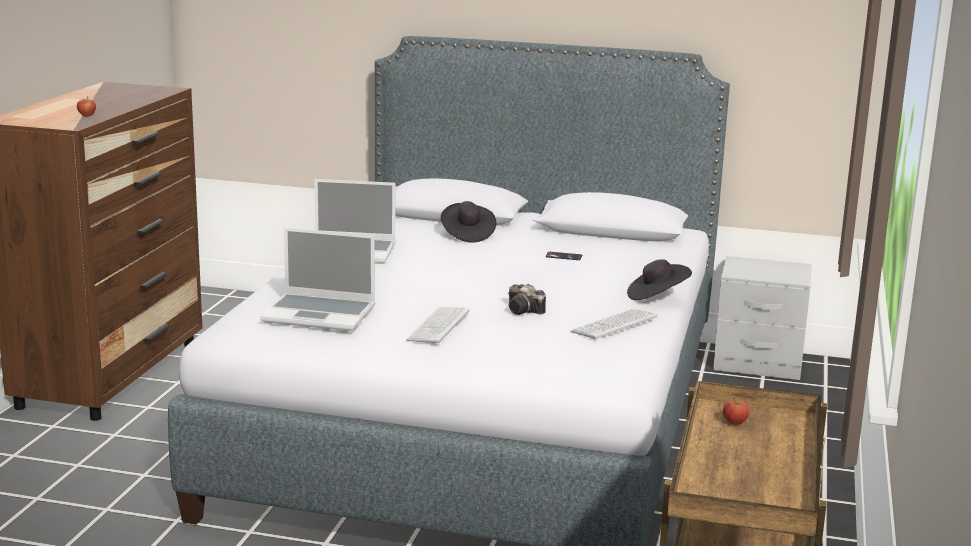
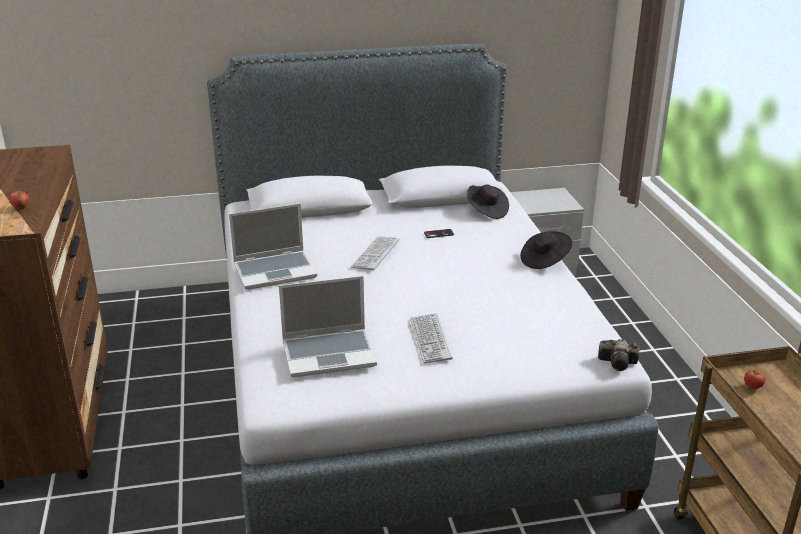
camera: 25 degrees left, 10 degrees up
(467, 235) = (345, 227): black hat -> black hat (487, 211)
(525, 311) = (472, 302): camera -> camera (619, 363)
(614, 325) = (548, 299): keyboard -> keyboard (375, 254)

